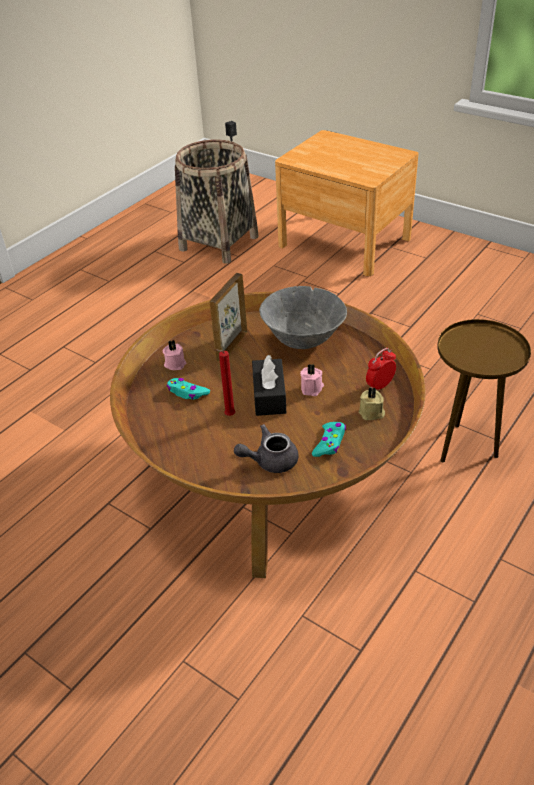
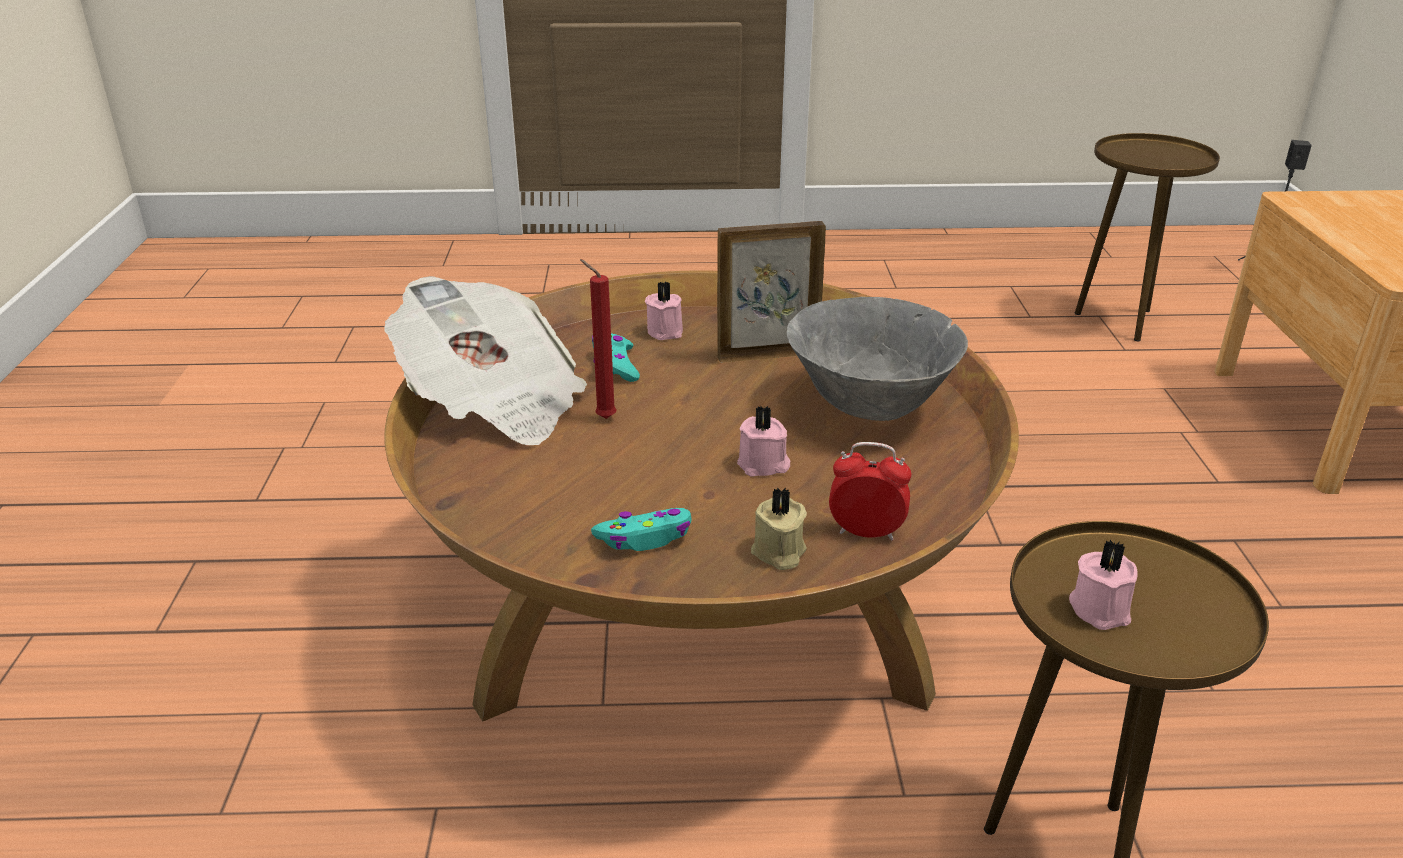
camera: 50 degrees right, 10 degrees down
(177, 444) = (493, 403): none -> newspaper
(218, 243) = (1120, 321): basket -> brown side table
(269, 396) = (693, 433): black tissue box -> none
(270, 461) = (539, 496): grey teapot -> none
(480, 357) = (1101, 608): none -> pink candle

